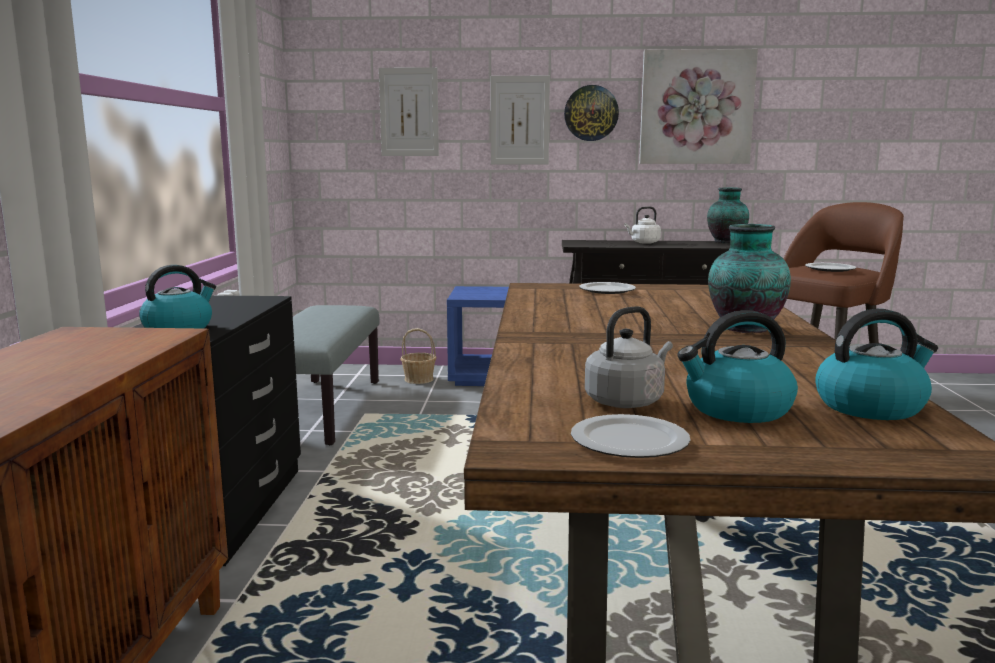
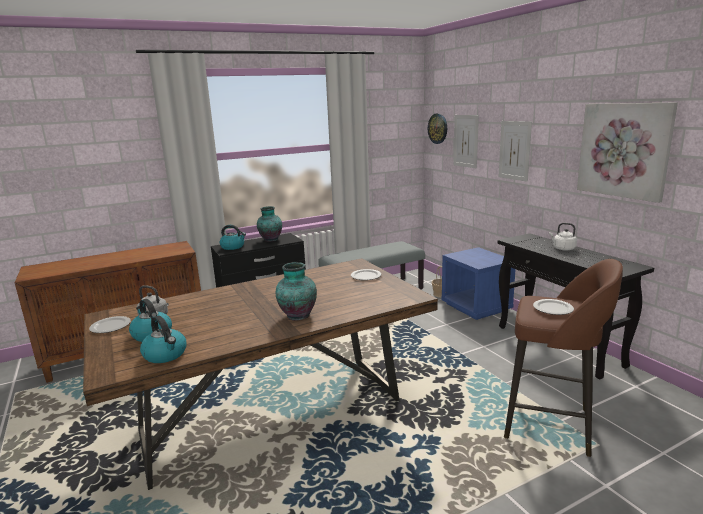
camera: 60 degrees right, 5 degrees up
(591, 113) = (553, 149): wall clock -> wall clock (438, 128)
(726, 242) = (624, 264): vase -> vase (270, 240)

